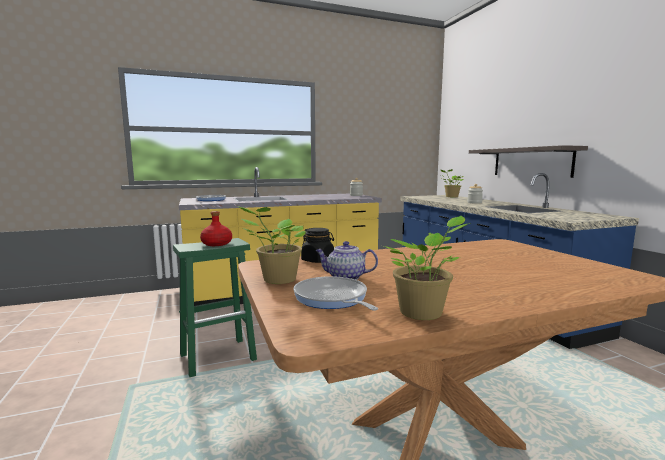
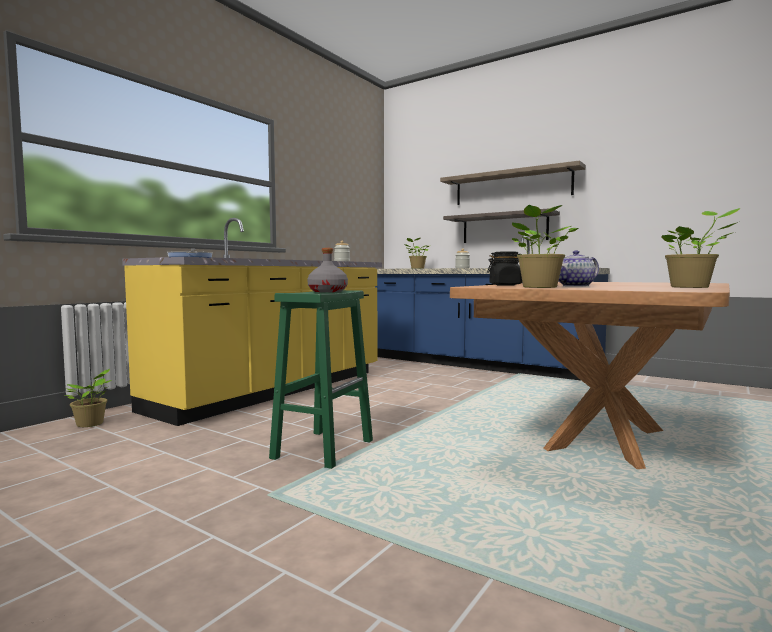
camera: 35 degrees left, 5 degrees down
(159, 298) = (91, 424): none -> potted plant
(217, 244) = (328, 291): red bottle -> grey bottle
(332, 299) = (622, 288): frying pan -> none
(541, 117) = (512, 186): none -> shelf

